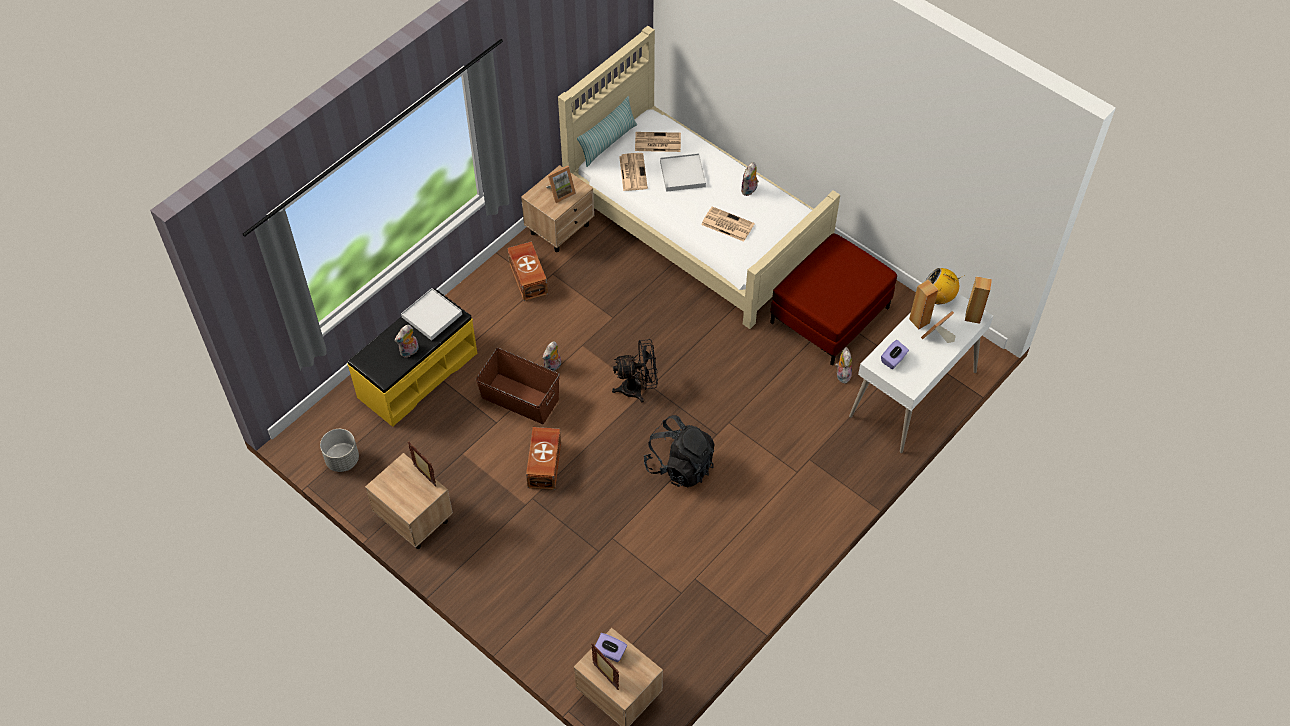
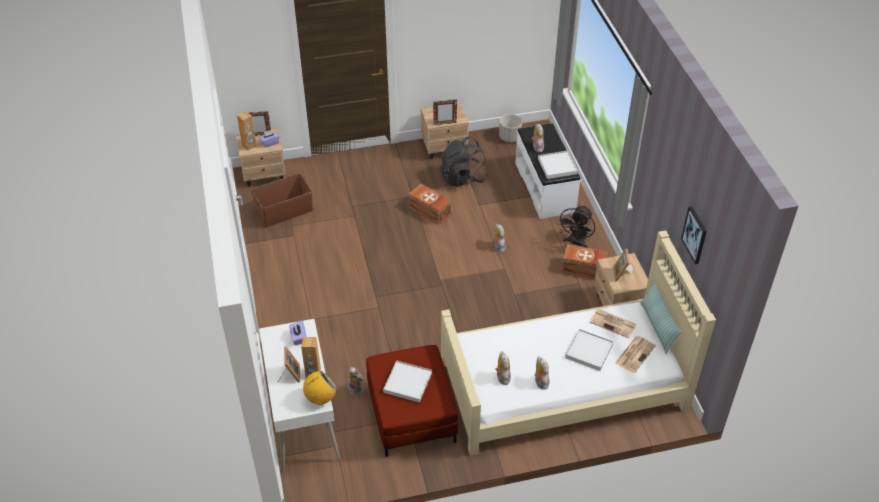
camera: 125 degrees right, 10 degrees down
(417, 374) = (545, 187): yellow bench -> white bench
(520, 398) = (488, 222): brown storage box -> brown storage box (285, 212)
(589, 35) = (695, 234): none -> picture
(637, 388) = (445, 277): black fan -> black fan (575, 243)
(680, 465) = (371, 267): black backpack -> black backpack (463, 177)
(726, 224) = (517, 349): newspaper -> none
(768, 219) = (502, 377): none -> plush toy
(838, 281) = (407, 383): none -> white tray
(973, 316) = (285, 408): brown speaker -> brown speaker (249, 146)

